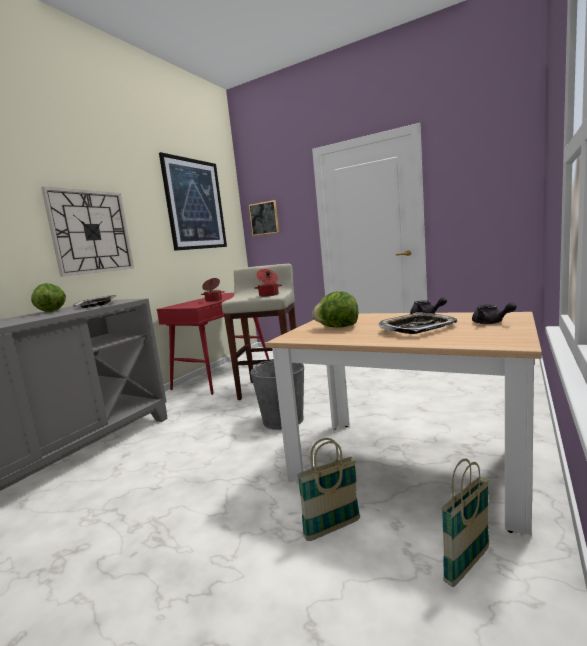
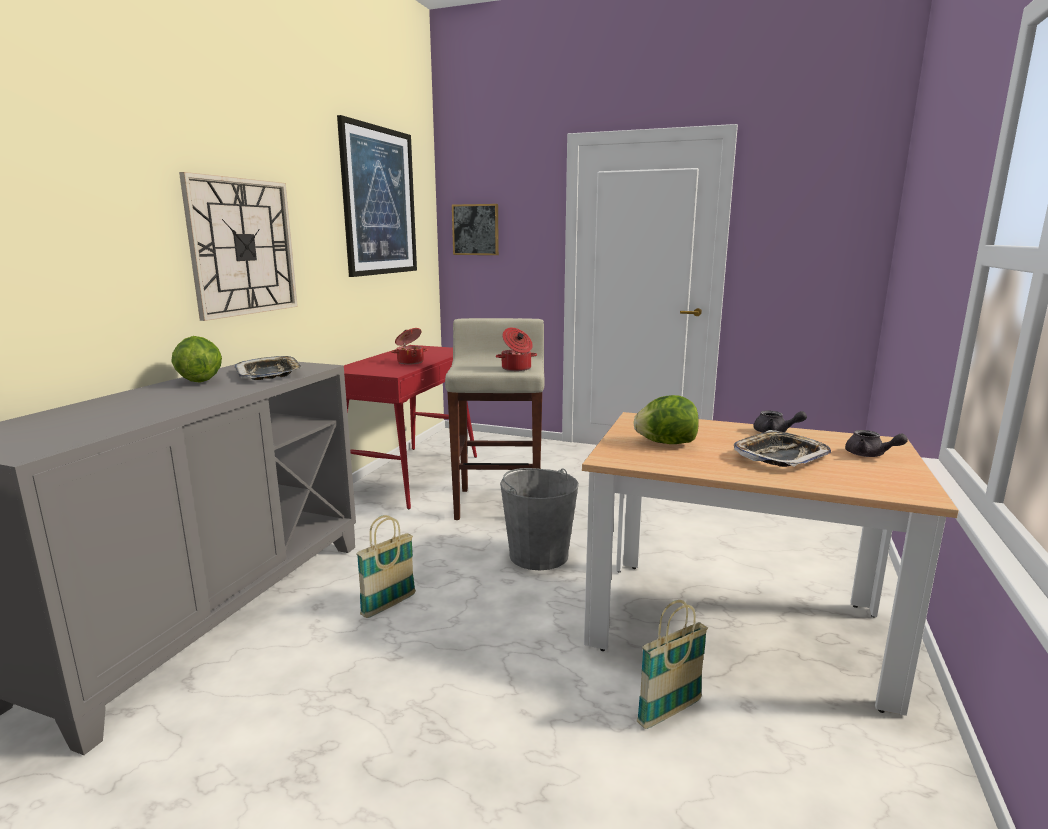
camera: 10 degrees left, 5 degrees up
(467, 565) = (844, 752): basket -> basket (389, 605)

